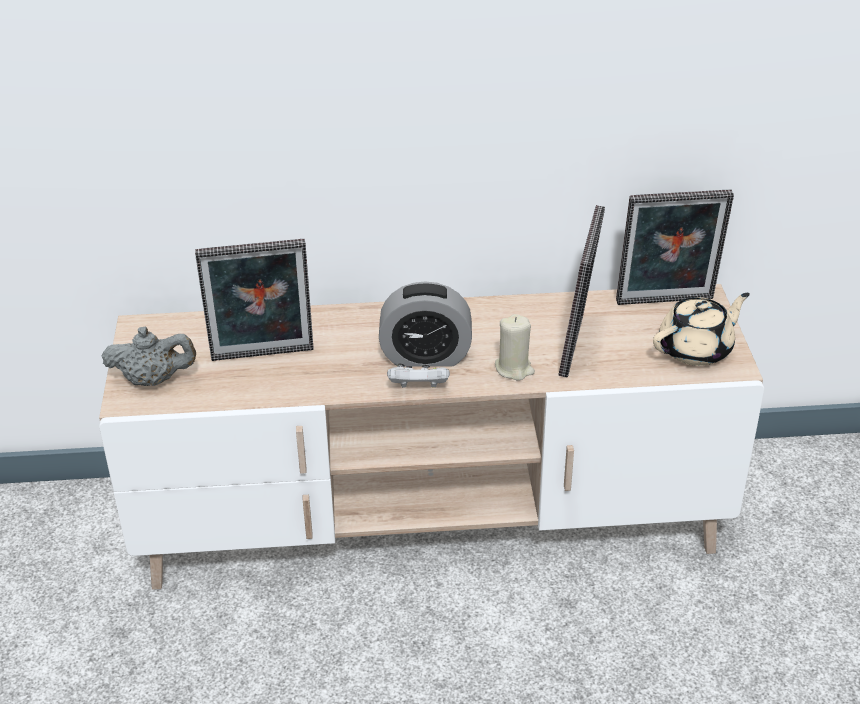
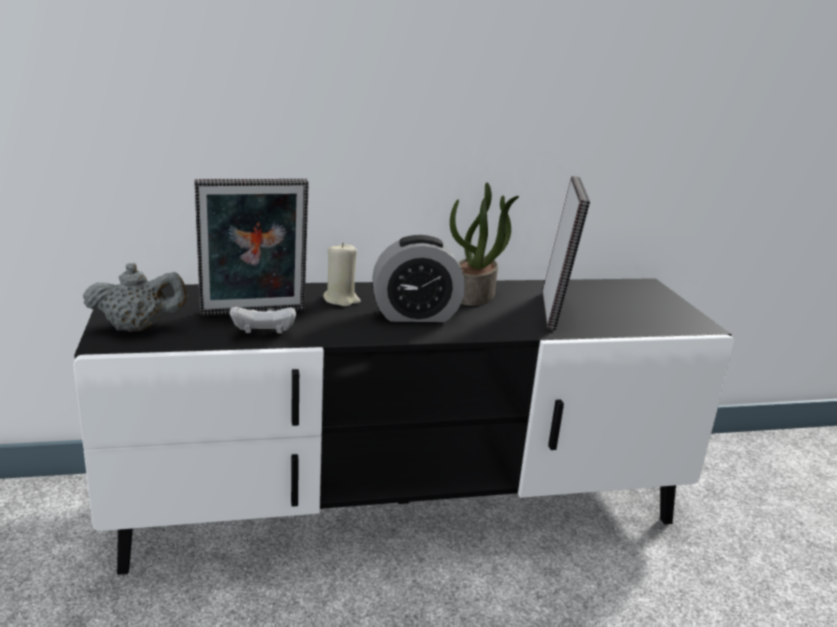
camera: 10 degrees left, 15 degrees down
(418, 388) = (416, 336): white game controller -> white game controller (263, 334)
(431, 521) = (403, 504): beige tv stand -> black tv stand
(497, 321) = (475, 295): none -> potted plant
(514, 369) = (503, 324): beige candle -> beige candle (341, 299)
(666, 303) = (617, 287): picture frame -> none
(696, 349) = (661, 314): beige teapot -> none

